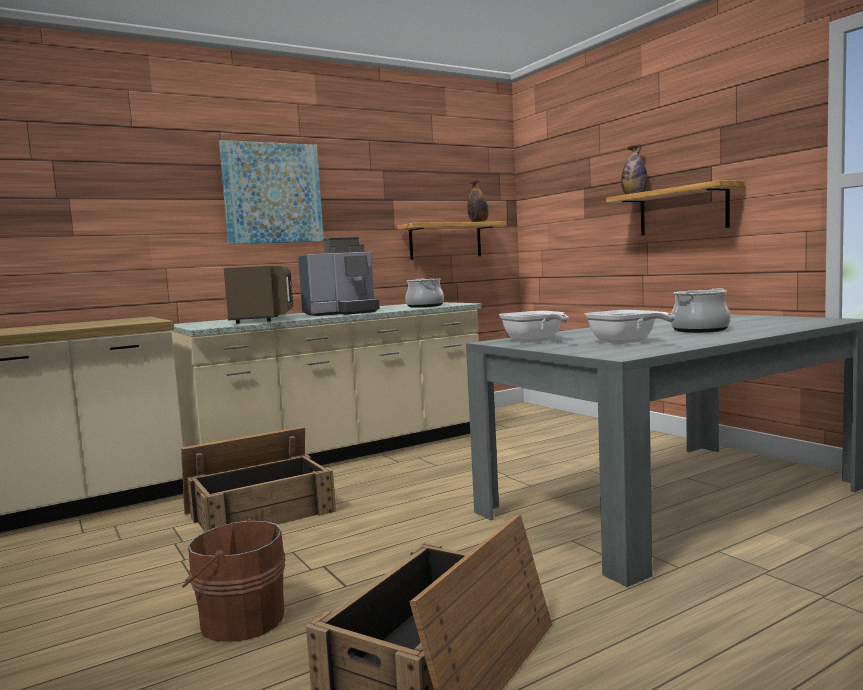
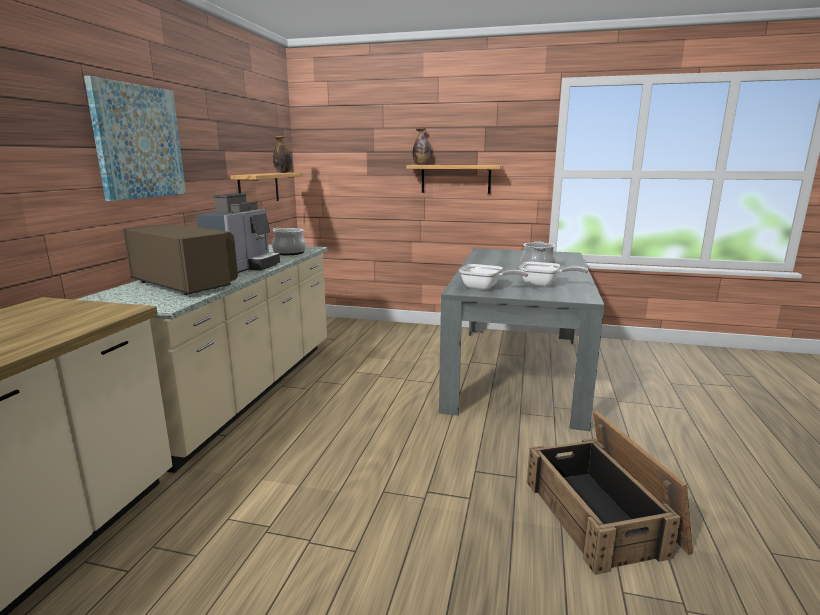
camera: 45 degrees left, 10 degrees up
(239, 619) = (457, 558): brown bucket -> none
(260, 511) = (283, 470): crate -> none

